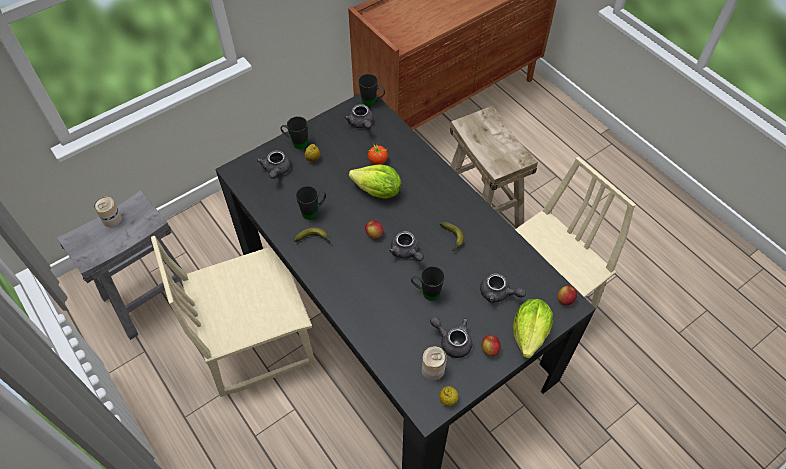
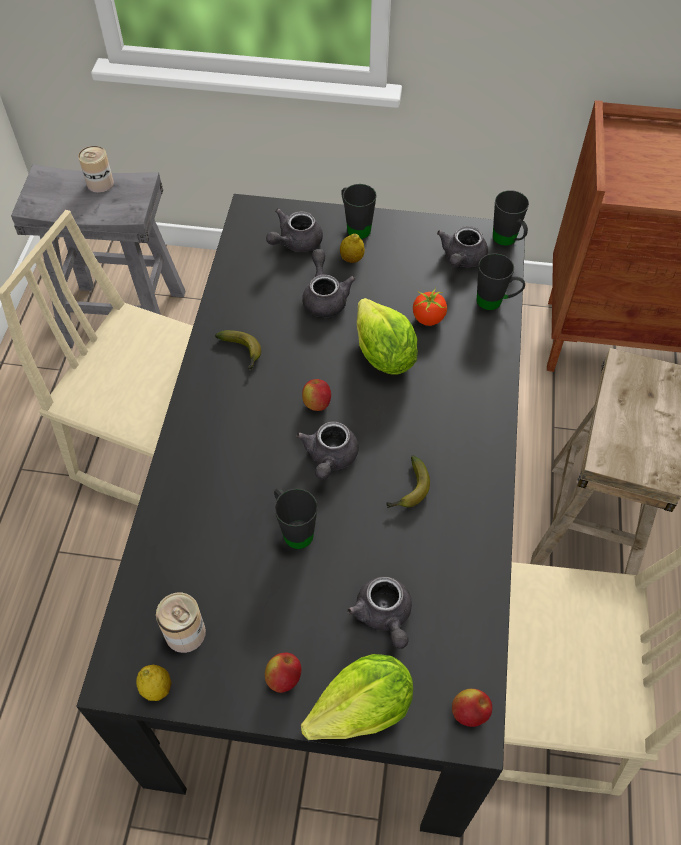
camera: 45 degrees right, 0 degrees up
(313, 211) = (280, 320): black mug -> black mug (496, 302)
(452, 341) = (251, 620): grey teapot -> grey teapot (325, 297)

